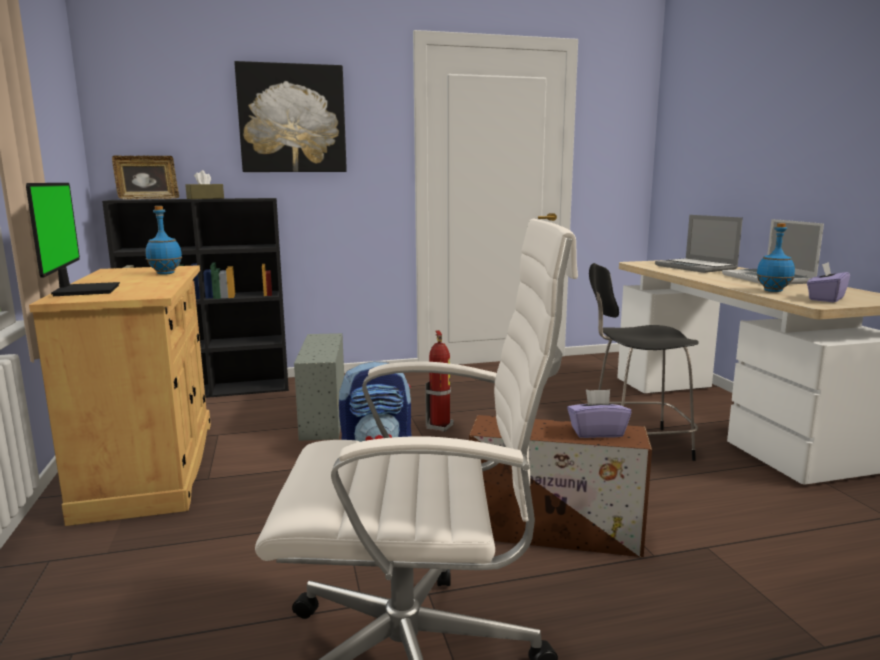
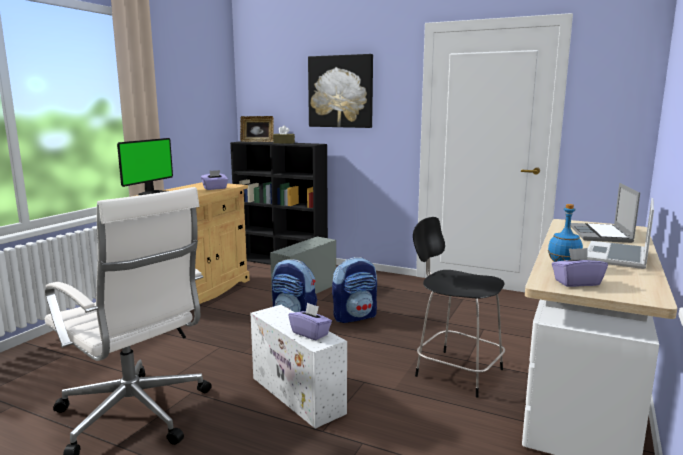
camera: 40 degrees right, 0 degrees up
(165, 273) = (215, 188): blue bottle -> purple tissue box
(440, 426) = (355, 317): fire extinguisher -> backpack
(557, 532) = (298, 395): brown storage box -> white storage box

